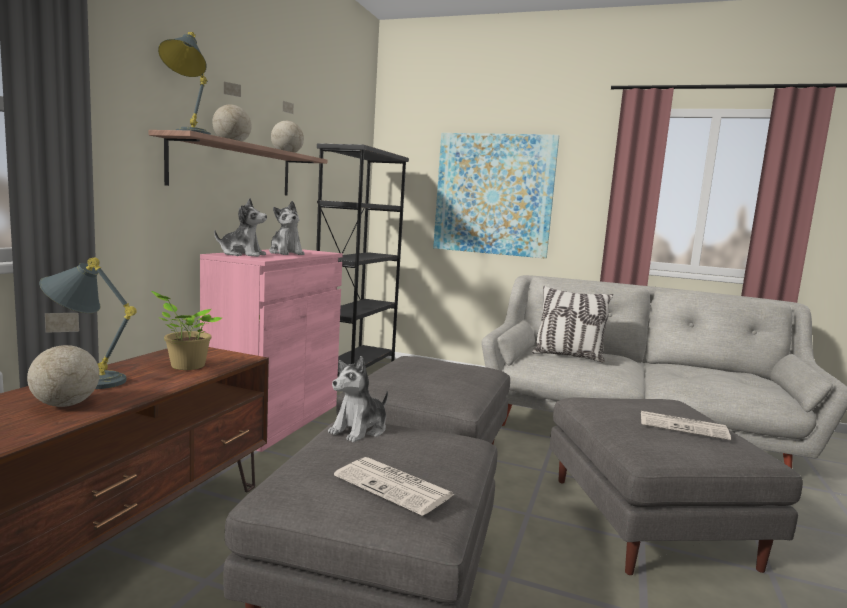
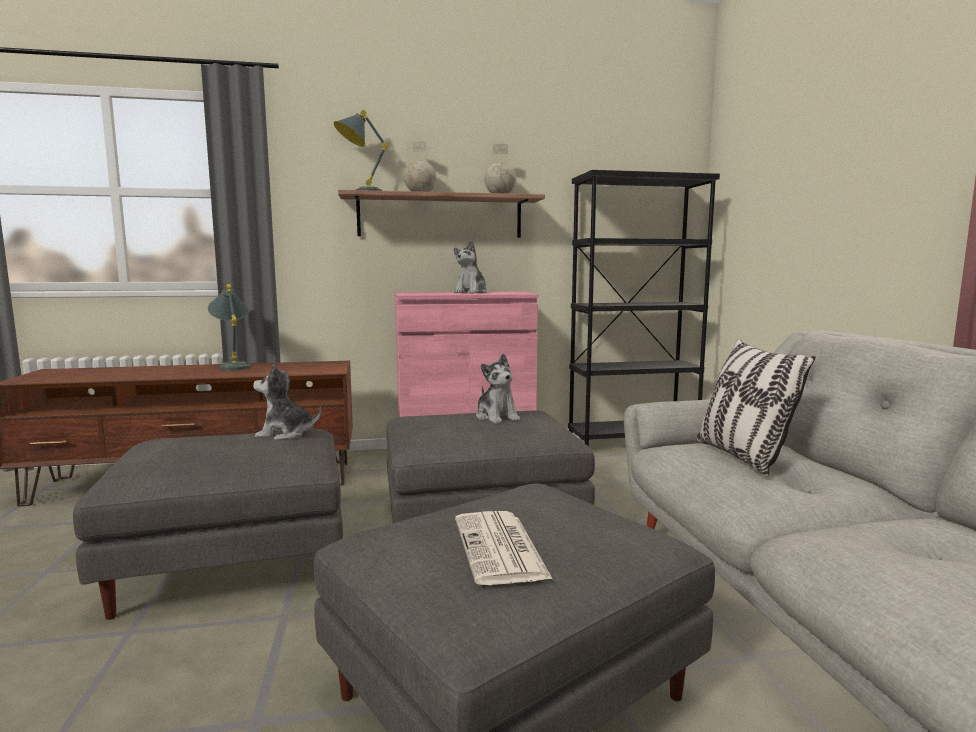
camera: 60 degrees right, 0 degrees up
(66, 405) = (187, 372): globe -> none
(185, 366) = (292, 369): potted plant -> none
(242, 254) = (422, 292): plush toy -> plush toy (497, 417)
(395, 486) = (169, 459): newspaper -> none
(493, 194) = (819, 205): picture -> none

